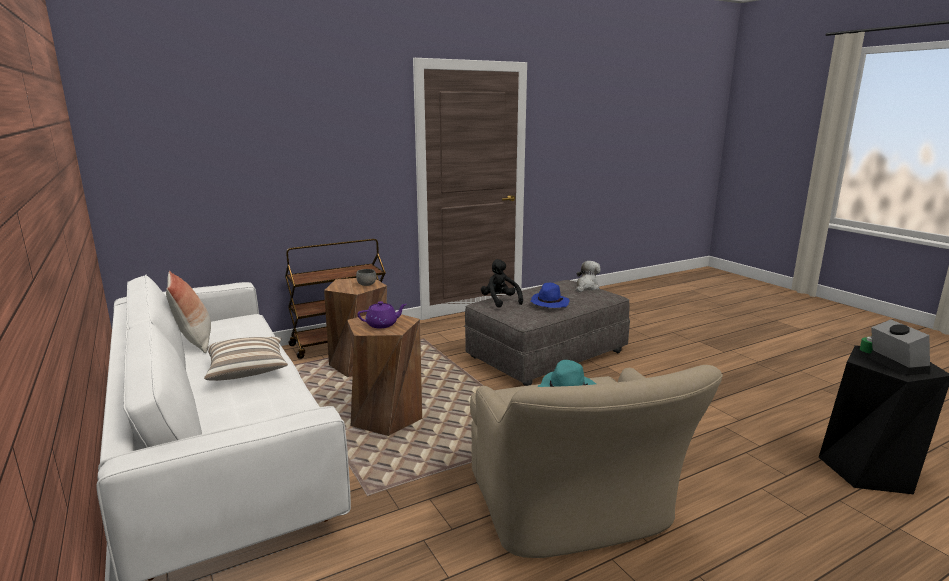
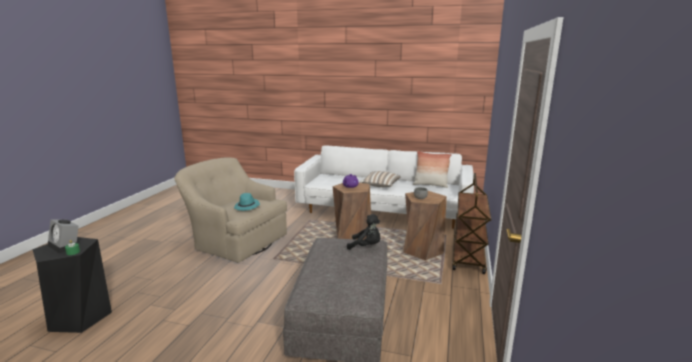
camera: 135 degrees right, 0 degrees up
(549, 303) = (332, 258): blue hat -> none
(586, 287) = (334, 295): plush toy -> none

